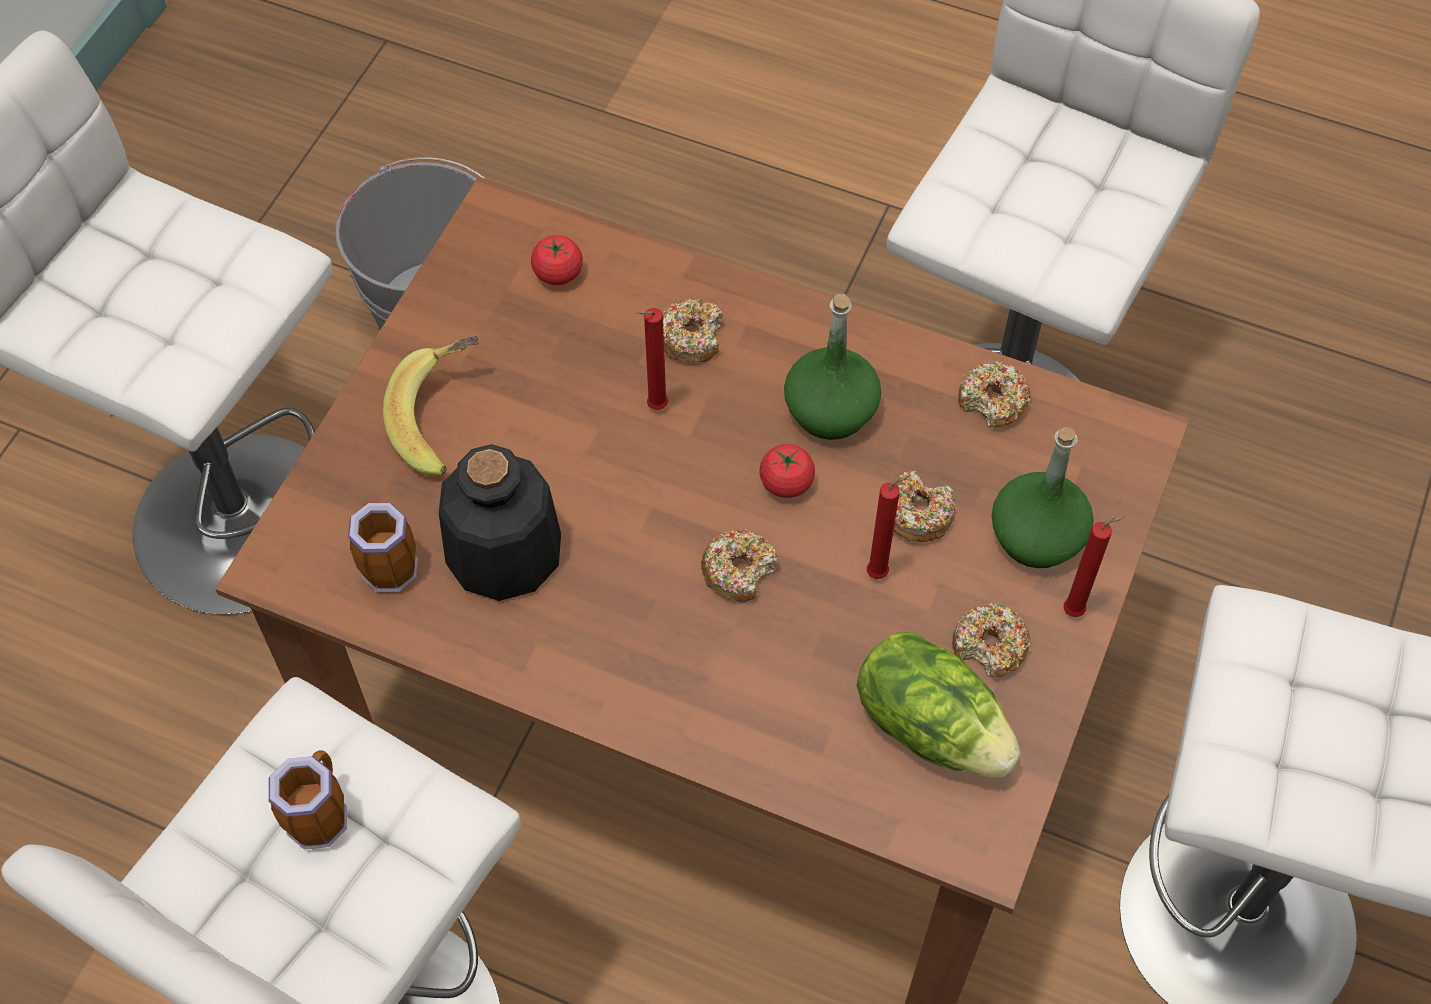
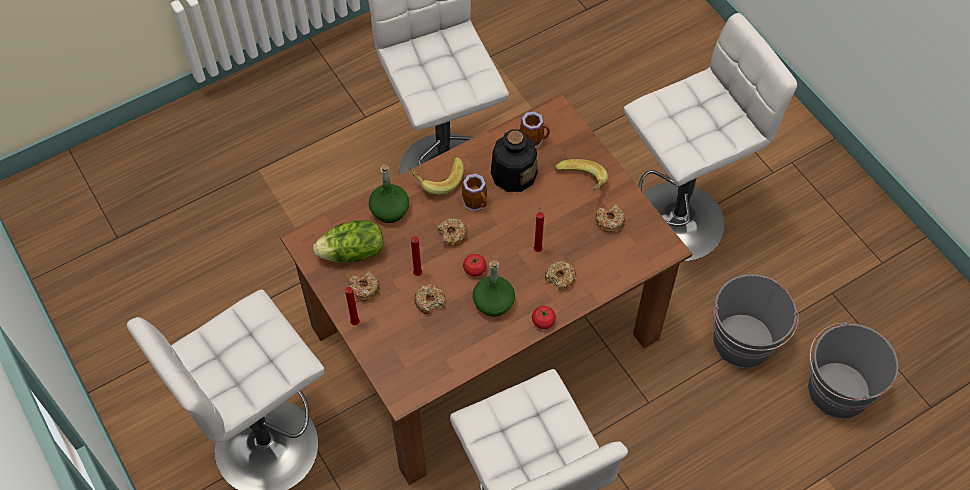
camera: 125 degrees right, 0 degrees up
(317, 815) = (453, 74): mug -> mug (476, 203)
(440, 154) = (837, 390): none -> grey bucket
(558, 273) = (622, 253): tomato -> tomato (543, 322)
(625, 688) = (436, 179): none -> banana
(993, 401) = (455, 358): donut -> donut (609, 221)
(1036, 536) = (391, 332): green bottle -> green bottle (390, 210)

